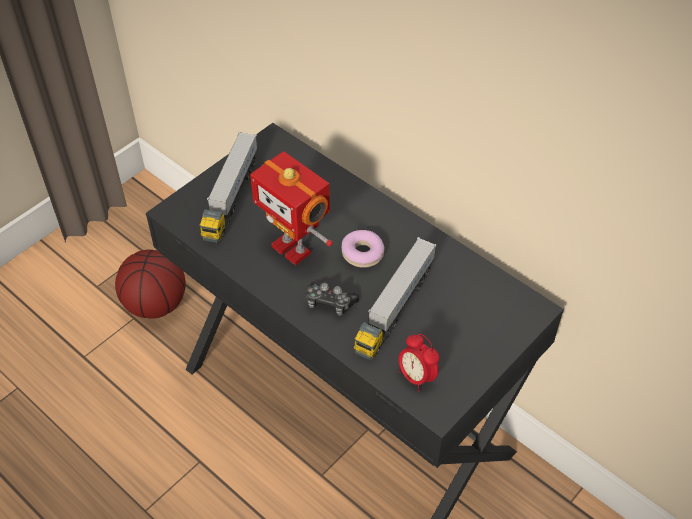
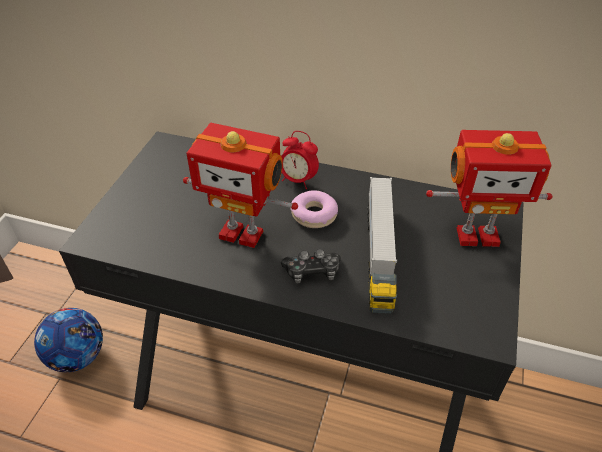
camera: 25 degrees left, 5 degrees down
(156, 304) = (78, 356): basketball -> football
(231, 197) = (149, 206): toy truck -> none
(416, 377) = (446, 312): alarm clock -> alarm clock (298, 180)
(493, 323) = (476, 235): none -> toy robot

